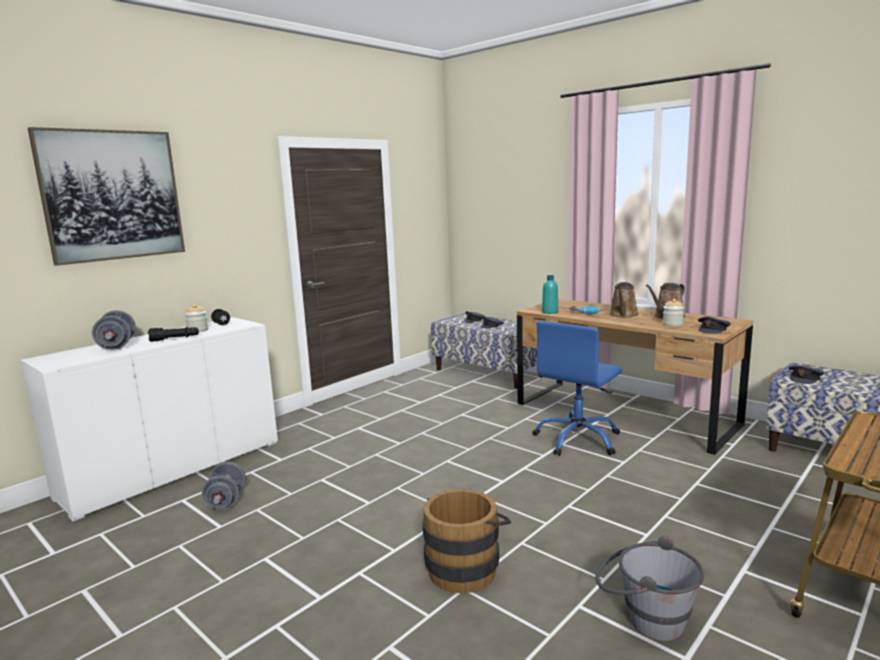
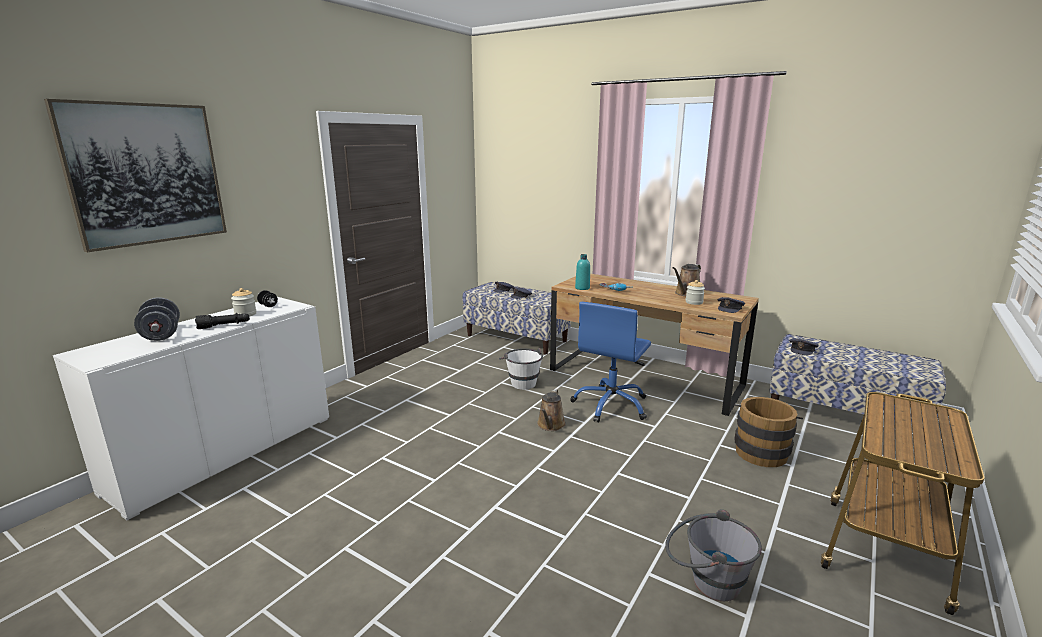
camera: 10 degrees left, 5 degrees up
(226, 500) = (290, 486): grey dumbbell -> none
(466, 566) = (540, 541): brown bucket -> brown bucket (761, 450)
(483, 414) = (521, 382): none -> white bucket
(623, 315) = (648, 291): brown watering can -> brown watering can (550, 425)

